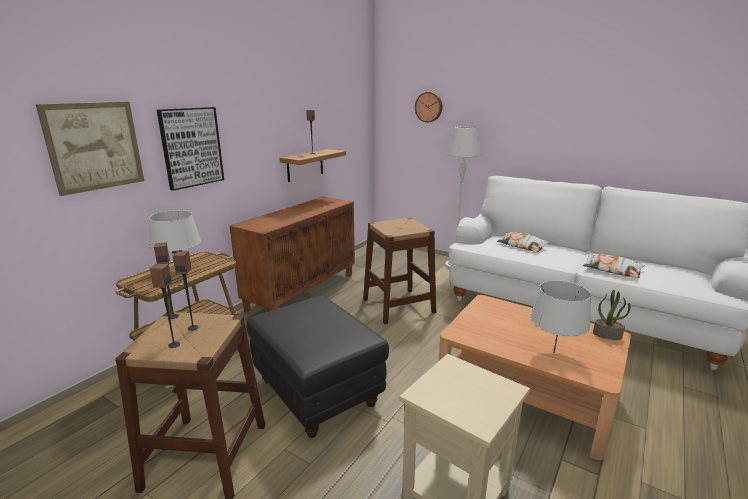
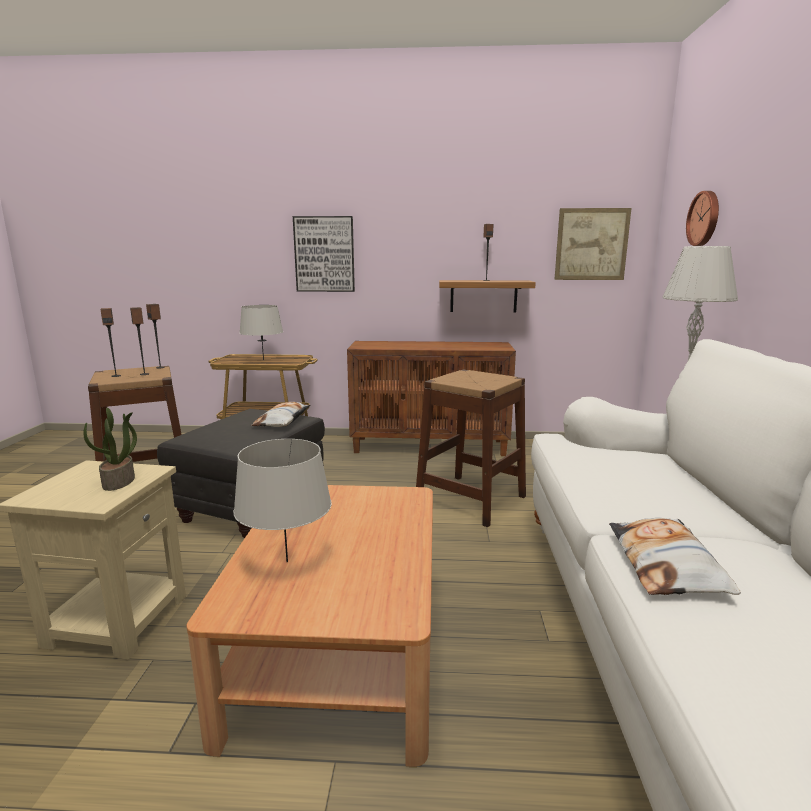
camera: 60 degrees right, 5 degrees down
(95, 146) = (239, 244): picture -> picture (591, 244)
(522, 245) = (630, 469): pillow -> pillow (282, 421)
(607, 335) = (393, 610): potted plant -> potted plant (119, 482)

